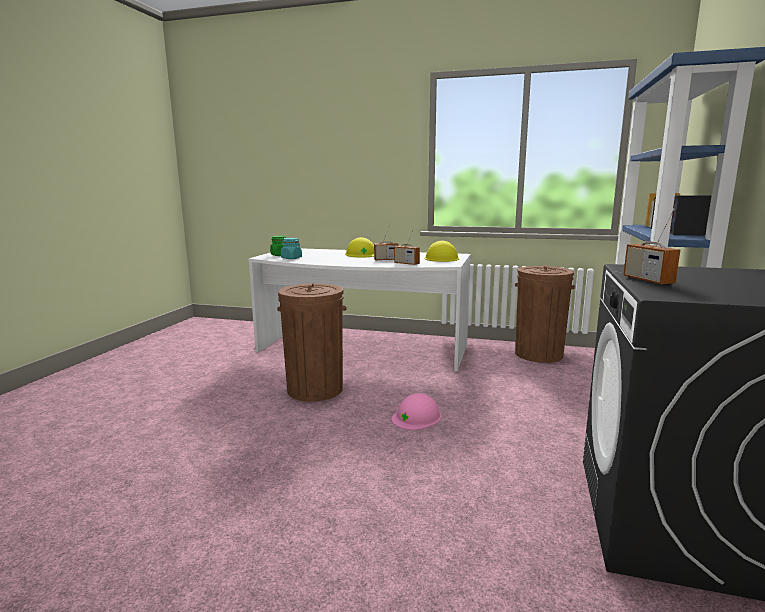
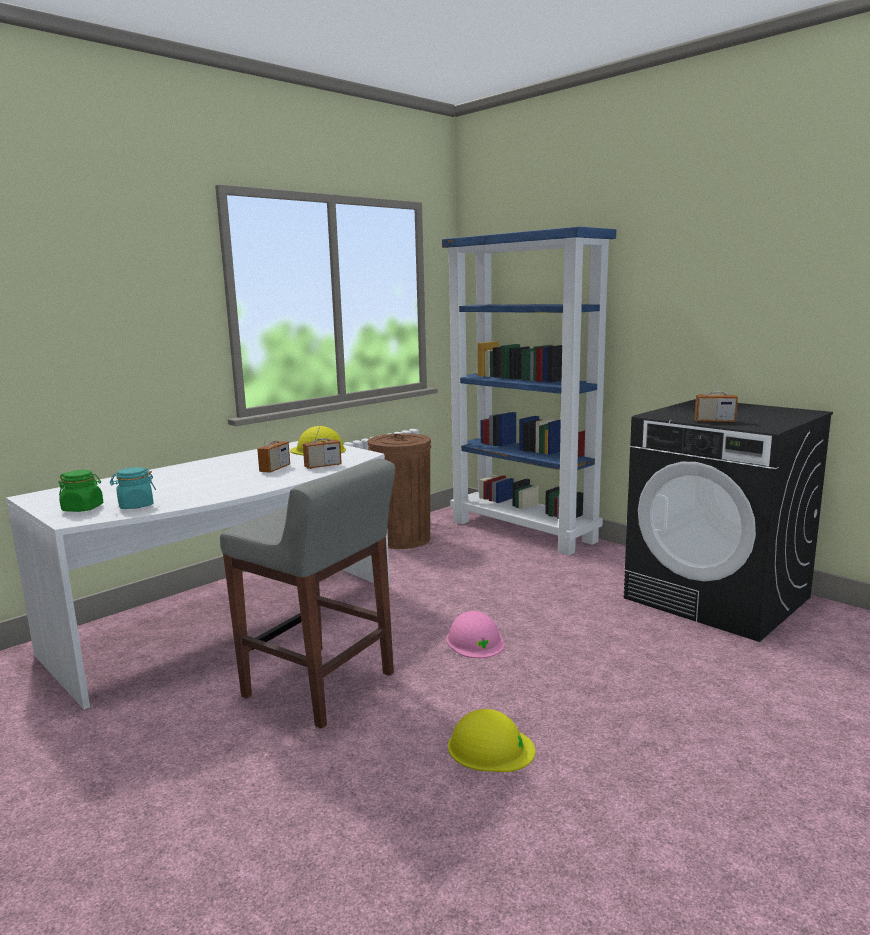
camera: 60 degrees left, 0 degrees up
(315, 389) = (321, 686): brown trash can -> grey stool
(361, 254) = (200, 471): yellow hard hat -> yellow hard hat (490, 748)

